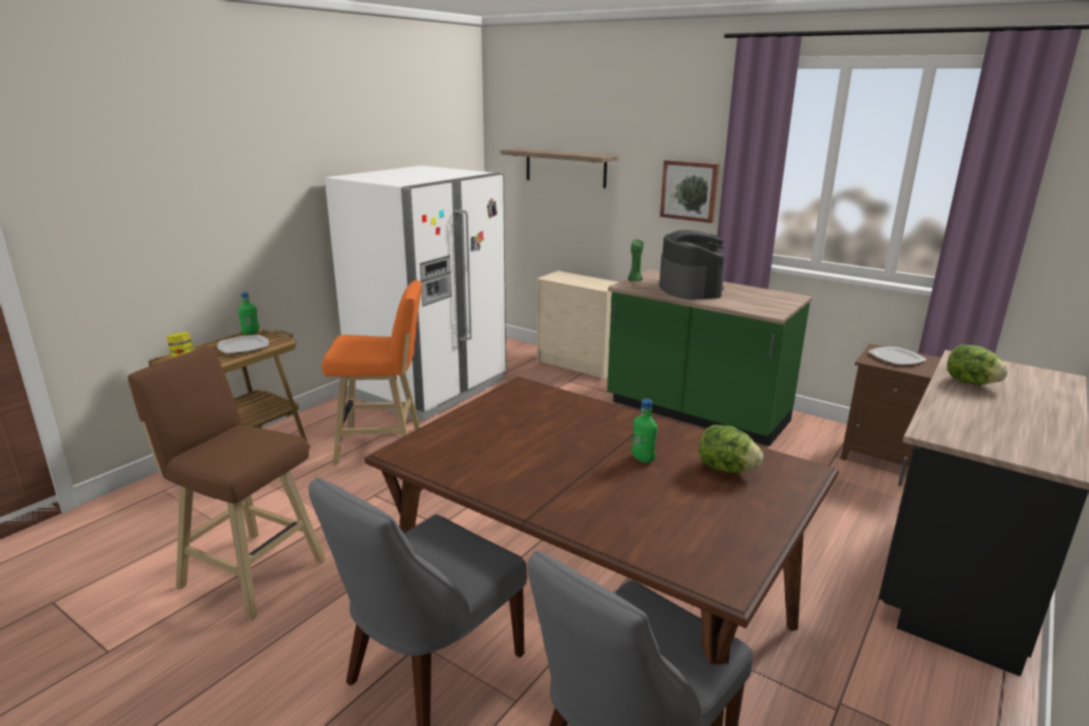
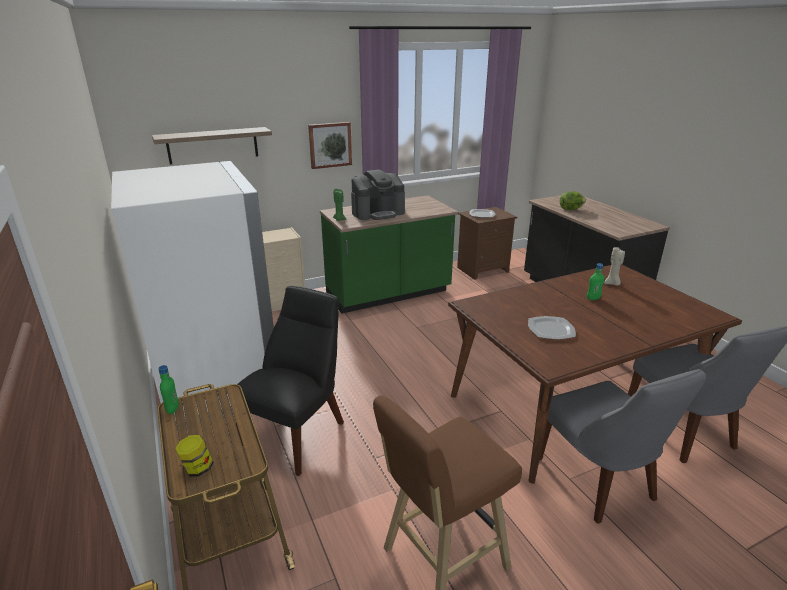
camera: 60 degrees left, 5 degrees up
(244, 346) = (213, 418): plate -> plate (551, 329)
(384, 446) = (298, 433): orange stool -> black chair
(689, 288) = (378, 213): coffee machine -> coffee machine turned 135 degrees clockwise
(726, 469) = (612, 283): lettuce -> beige candle

